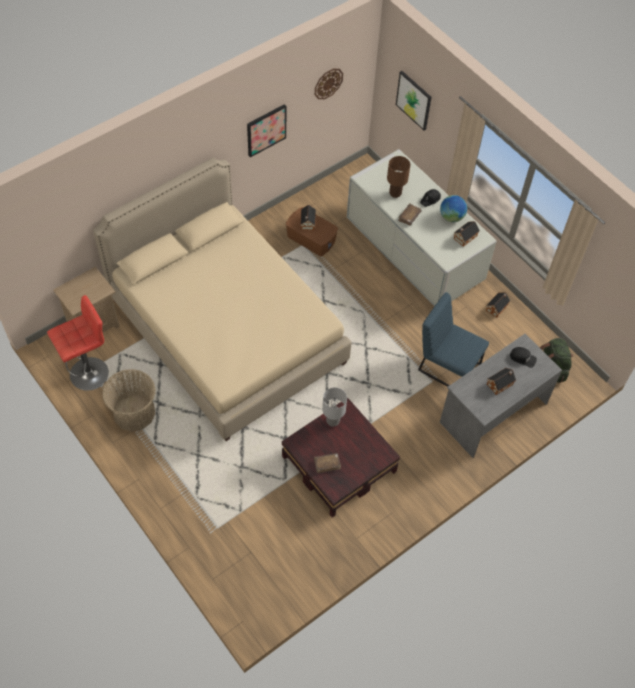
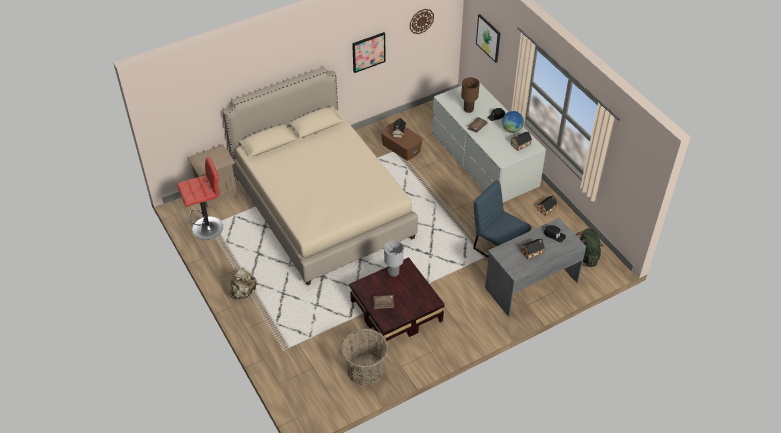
camera: 10 degrees right, 10 degrees down
(134, 413) = (238, 259): basket -> basket (365, 369)
(148, 458) = (243, 292): none -> beige backpack

